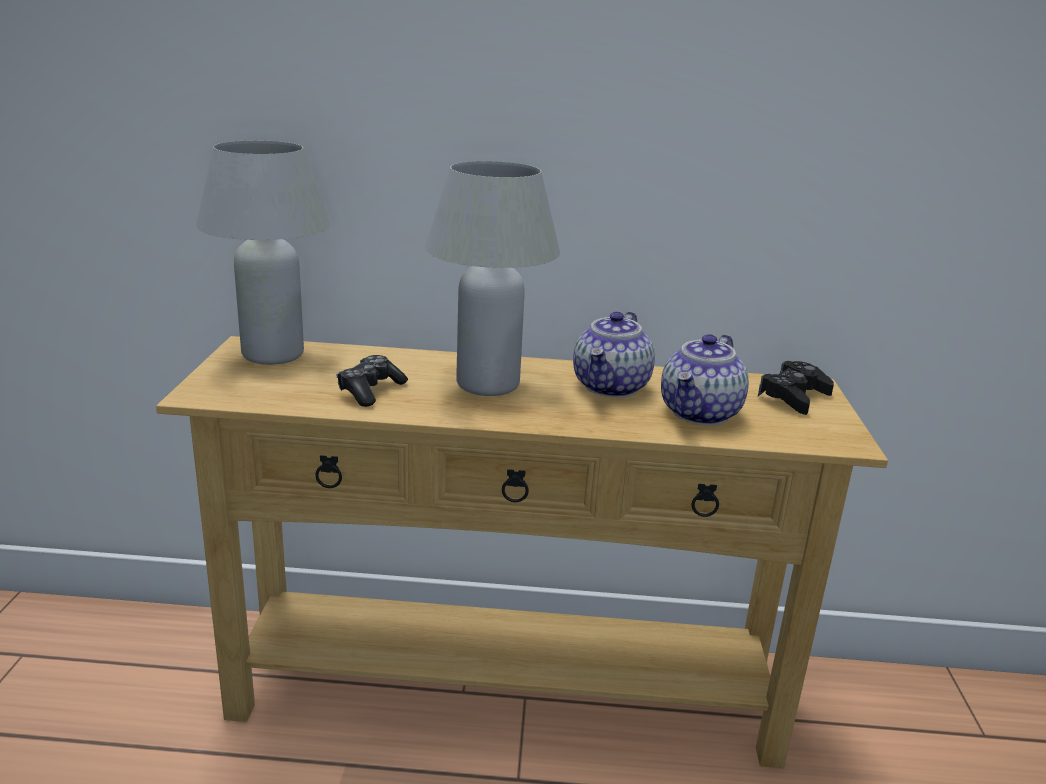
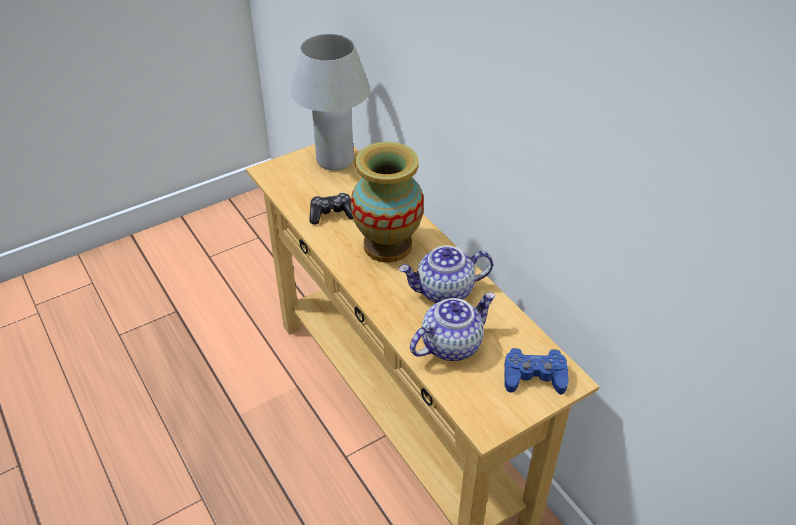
camera: 55 degrees right, 20 degrees up
(487, 385) = (388, 246): white table lamp -> vase
(701, 414) = (451, 344): teapot -> teapot turned 150 degrees clockwise
(794, 397) = (534, 376): black game controller -> blue game controller

